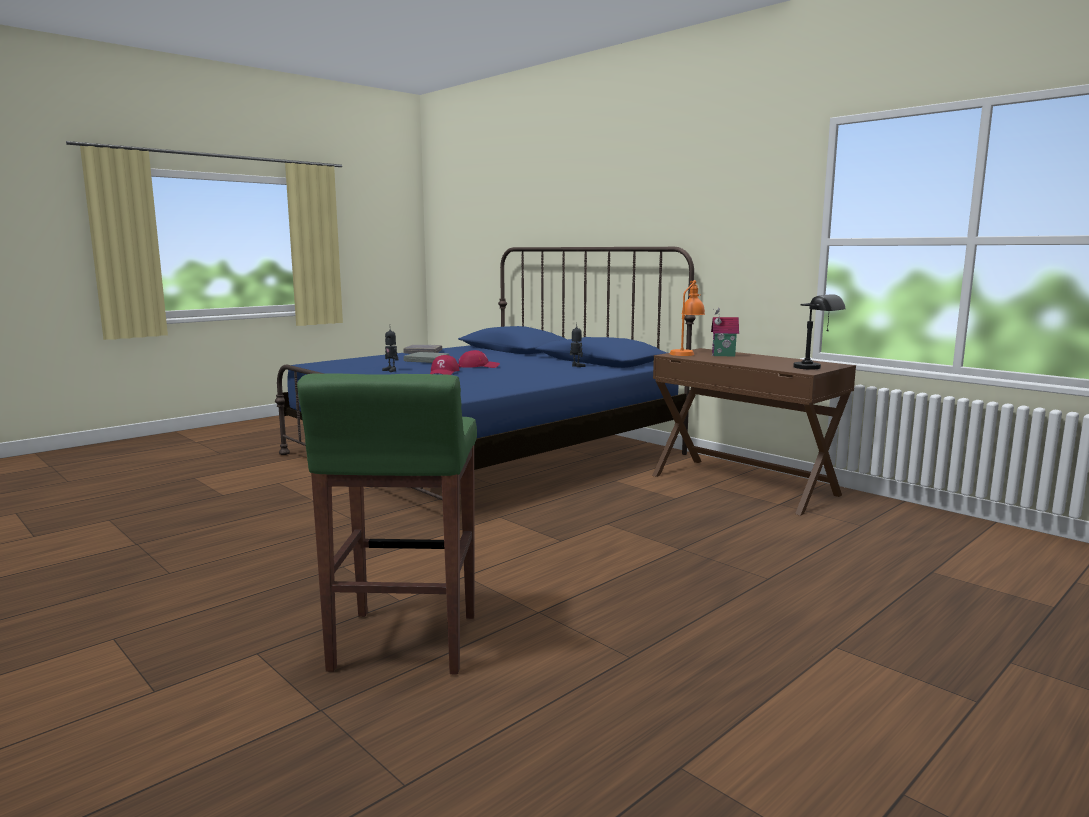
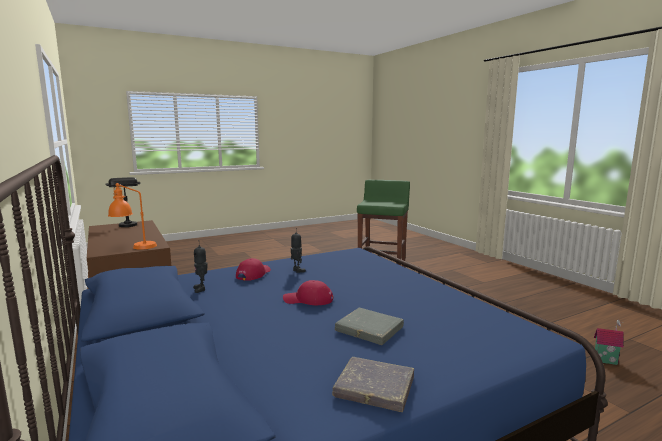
camera: 165 degrees left, 0 degrees up
(391, 370) = (411, 298): toy robot -> toy robot (297, 271)
(444, 373) = (353, 286): red cap -> red cap (253, 274)
(723, 355) = (122, 241): toy house -> toy house (605, 360)

